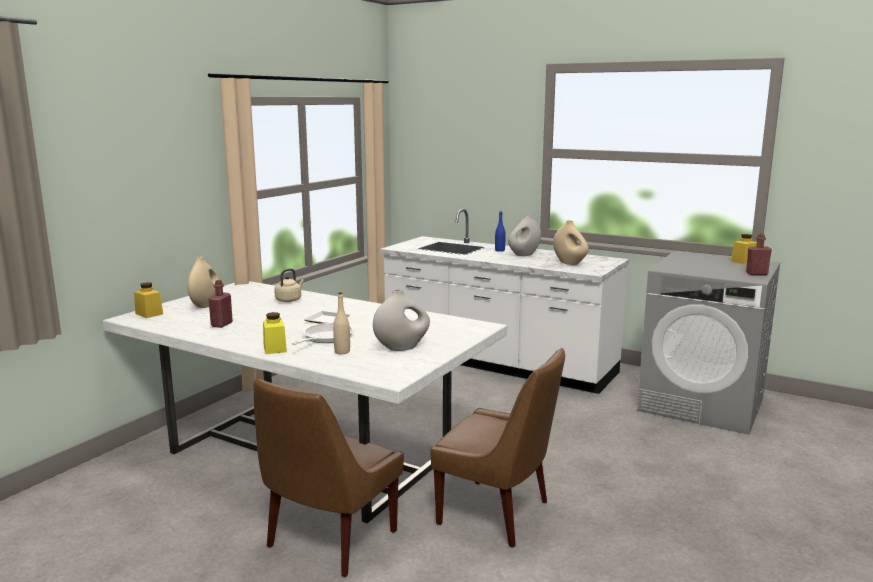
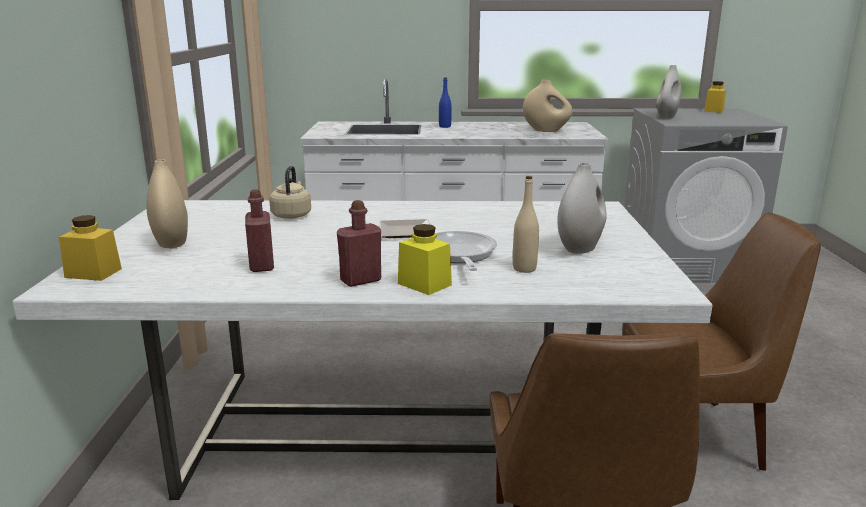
camera: 30 degrees left, 5 degrees up
(524, 255) = (481, 128): white vase -> white vase (666, 117)
(756, 274) = (755, 119): red bottle -> red bottle (361, 280)

